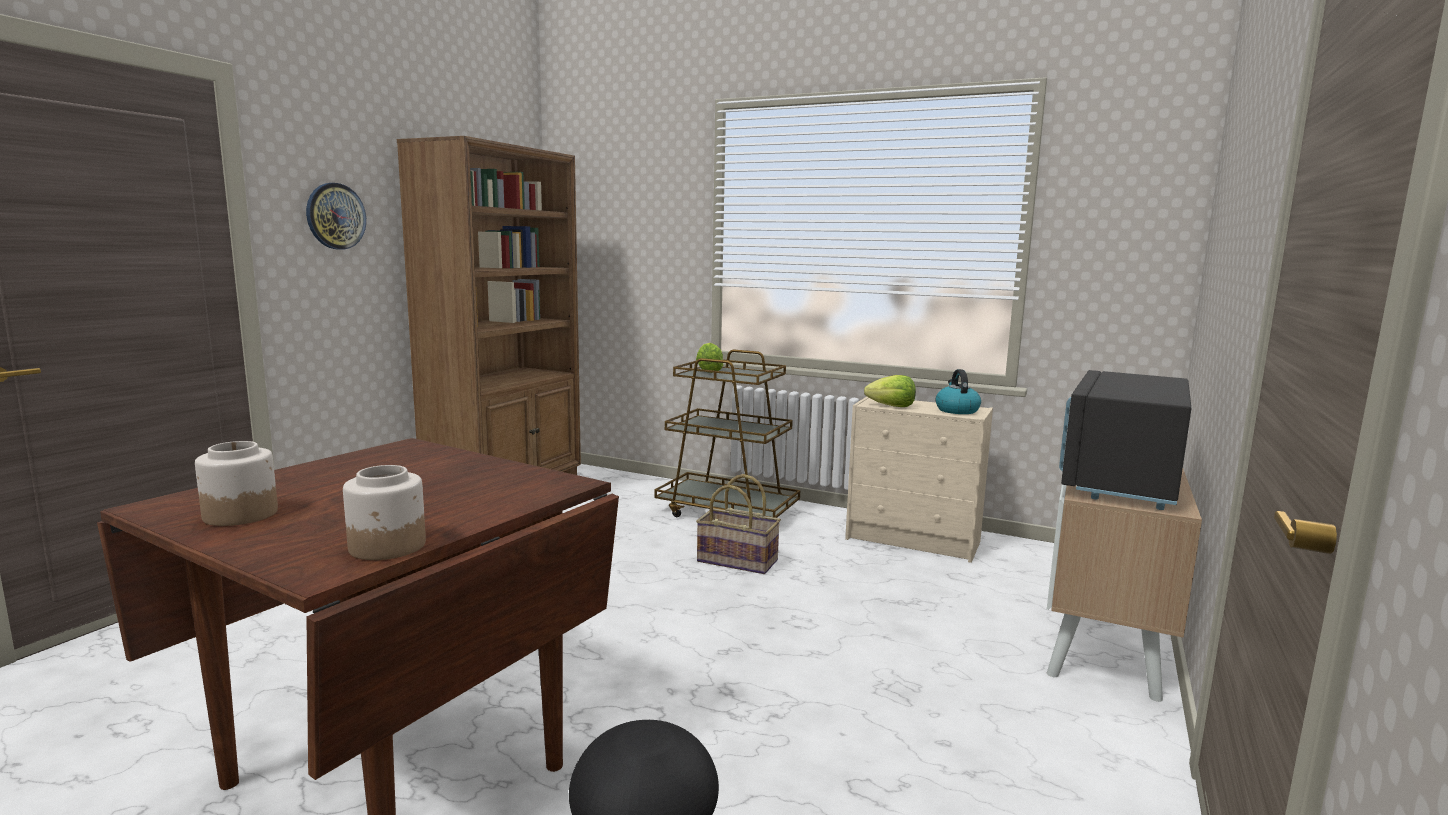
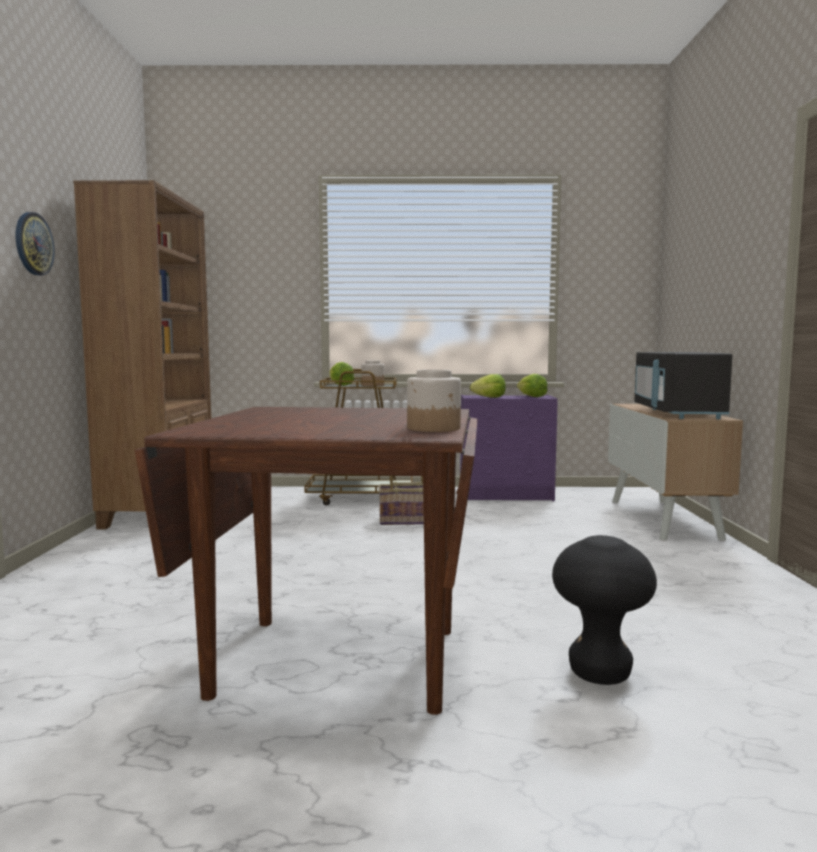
camera: 25 degrees left, 5 degrees down
(240, 514) = (274, 429): jar -> jar (372, 385)
(914, 541) = (507, 496): beige dresser -> purple dresser
(956, 410) = (531, 396): kettle -> lettuce

